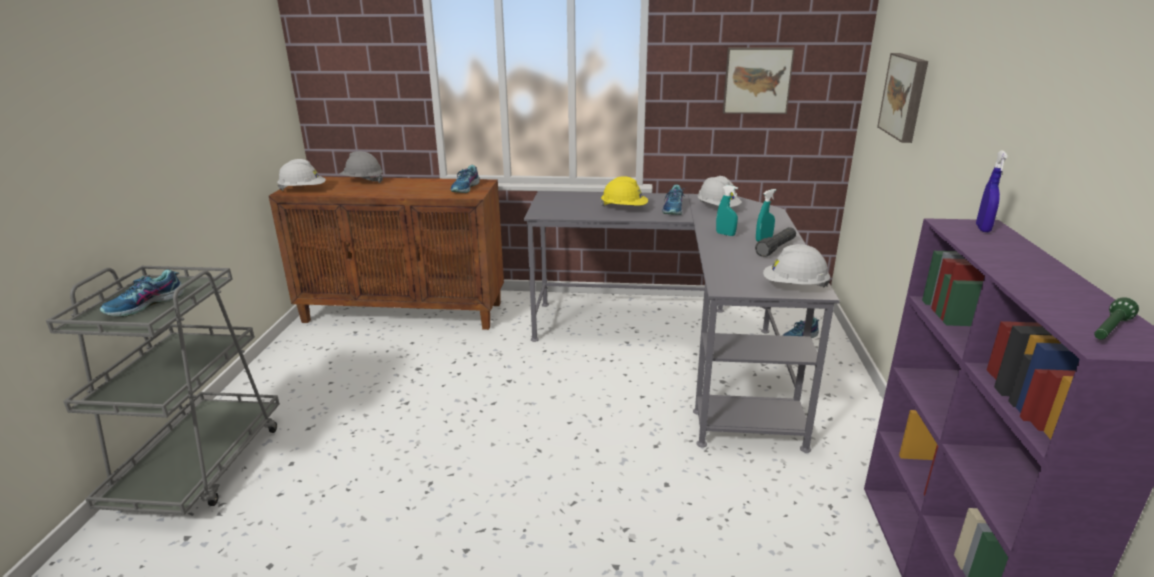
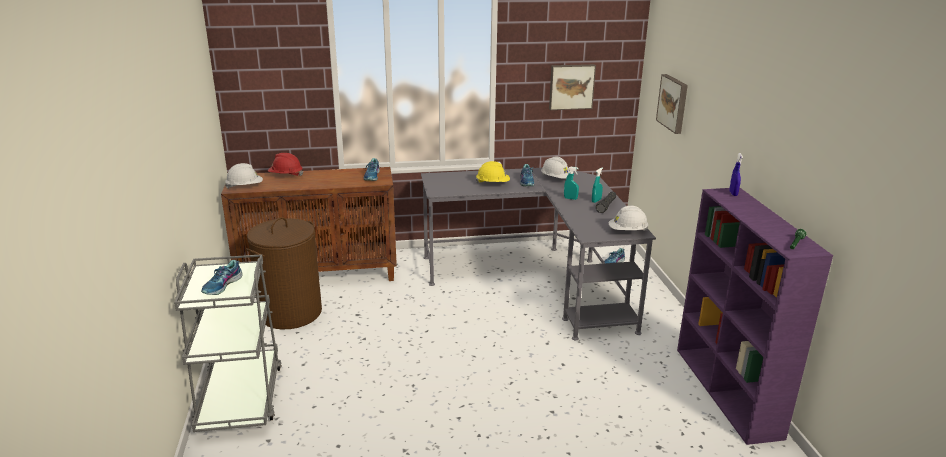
camera: 15 degrees left, 0 degrees up
(339, 356) = (290, 313): none -> brown laundry basket
(363, 181) = (285, 175): grey hard hat -> red hard hat

